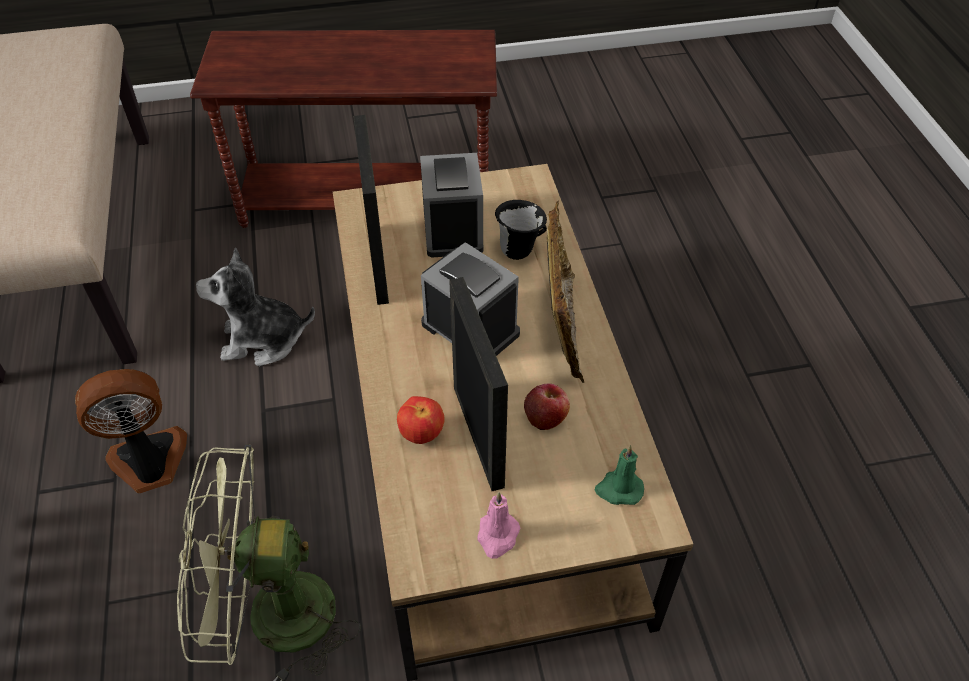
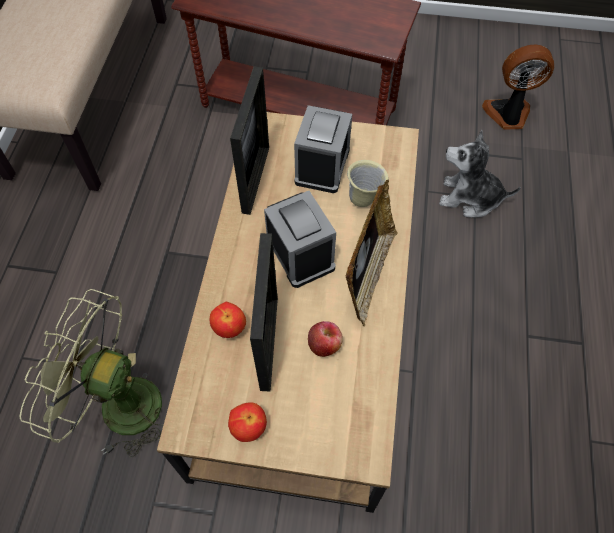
camera: 20 degrees right, 10 degrees up
(150, 463) = (81, 267): fan -> fan (508, 115)
(262, 340) = (185, 199): plush toy -> plush toy (469, 198)
(497, 536) = (249, 427): pink candle -> apple
(519, 251) = (364, 199): black mug -> beige mug
(618, 489) = (353, 422): green candle -> none

